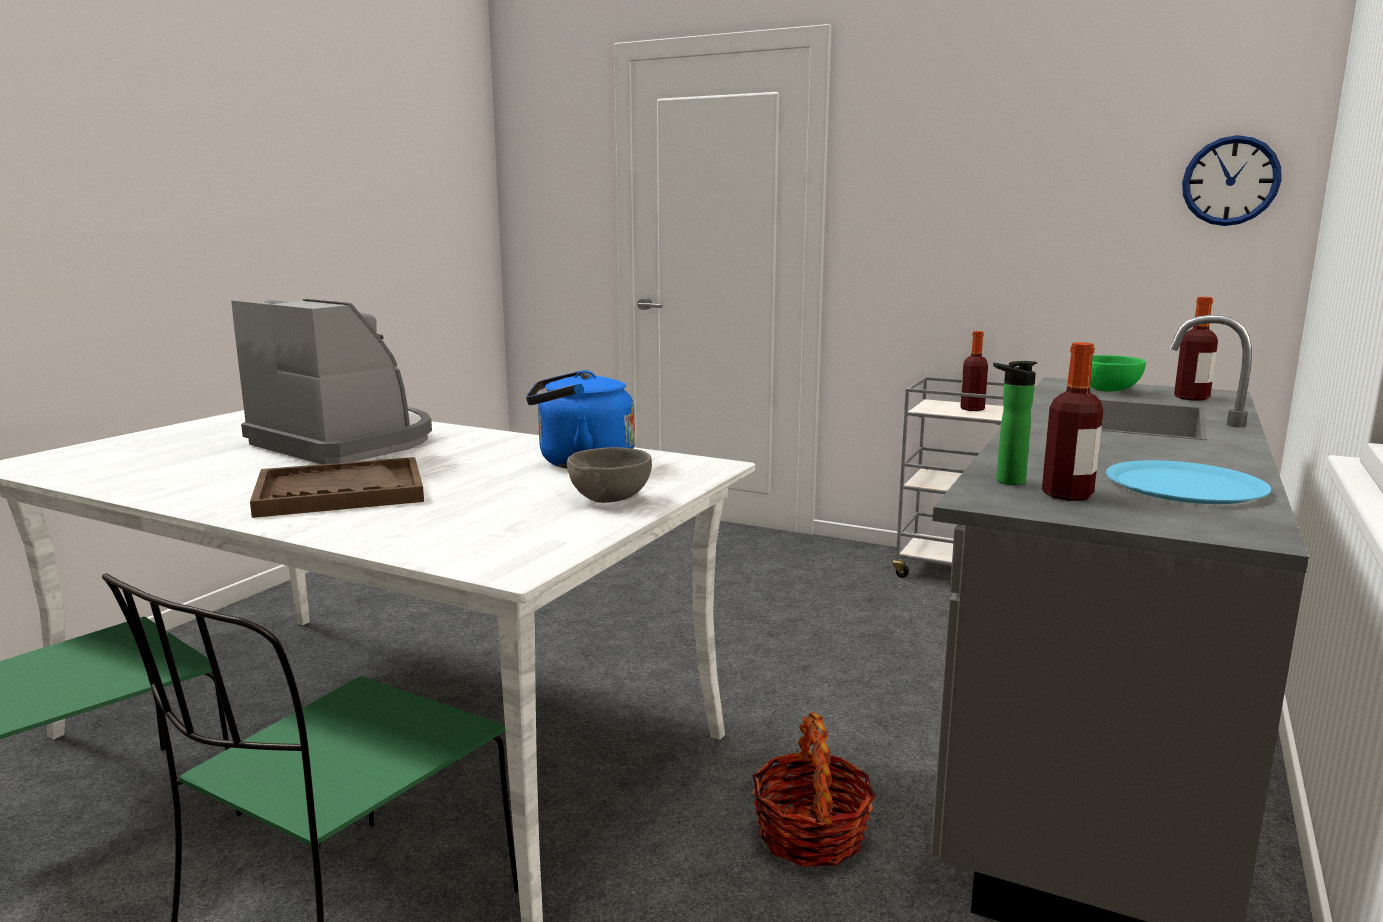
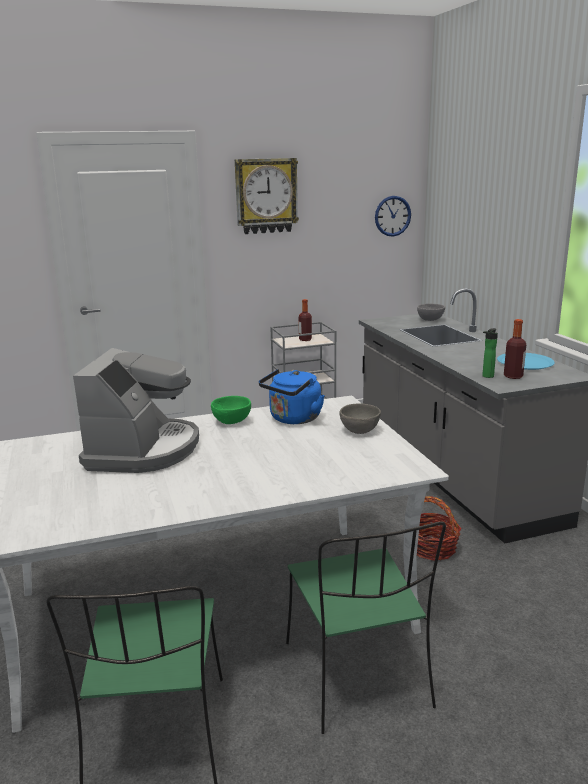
camera: 45 degrees left, 5 degrees up
(340, 492) = (248, 473): brown tray -> none
(345, 442) = (143, 450): coffee machine -> coffee machine turned 105 degrees clockwise
(944, 135) = (266, 196): none -> wall clock
(1108, 390) = (398, 322): green bowl -> green bowl (231, 421)
(1191, 398) = (430, 320): bottle -> grey bowl

